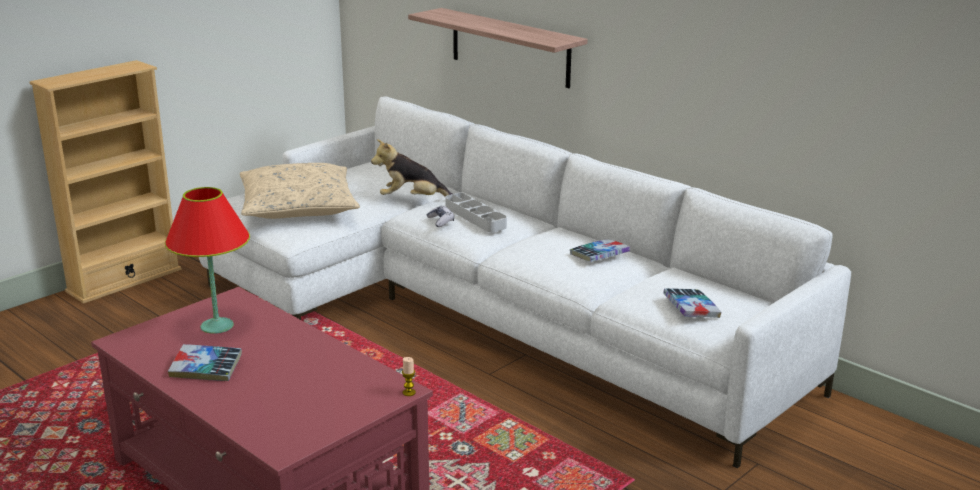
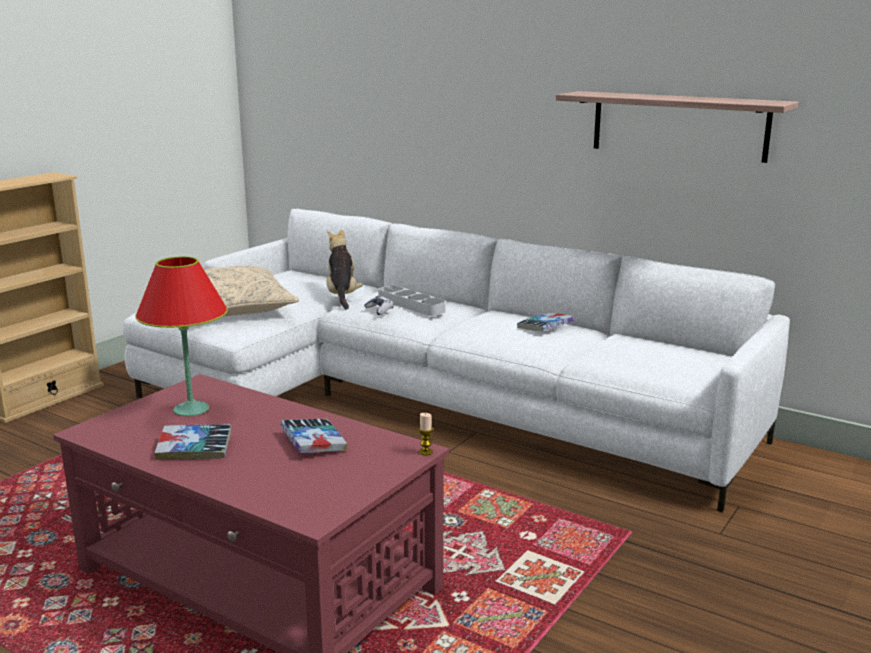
camera: 10 degrees left, 5 degrees down
(412, 199) = (342, 296): plush toy -> plush toy turned 90 degrees clockwise
(510, 47) = (424, 148): shelf -> shelf (678, 125)
(691, 308) = (655, 362): book -> book (313, 442)

